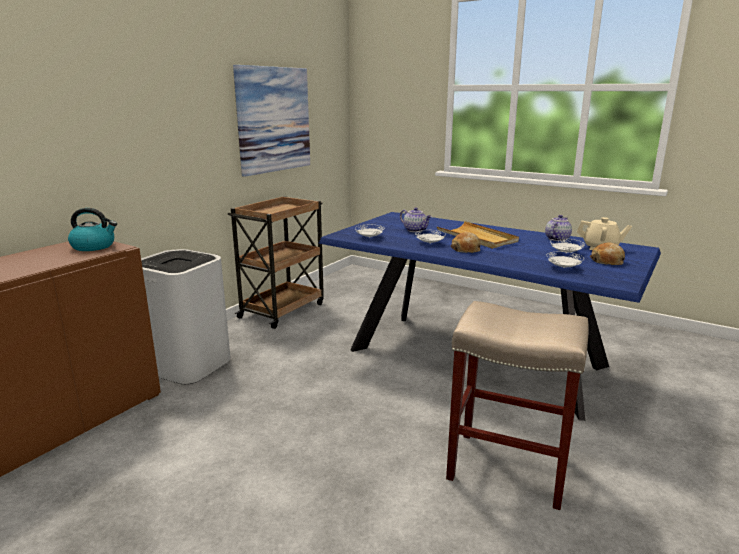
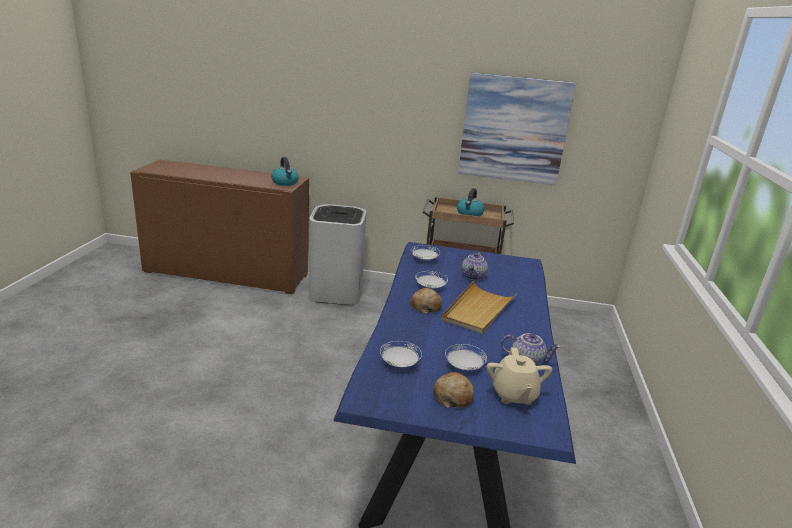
camera: 65 degrees right, 5 degrees up
(279, 210) = (469, 214): none -> kettle
(509, 468) = (257, 473): beige stool -> none

